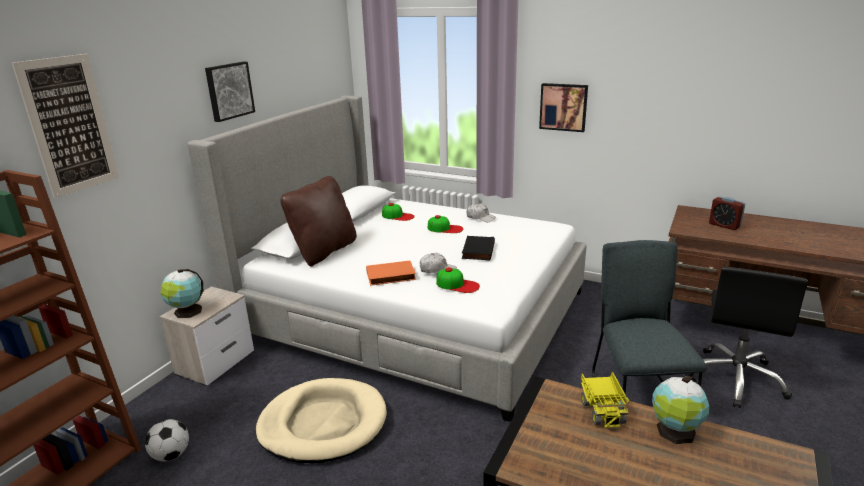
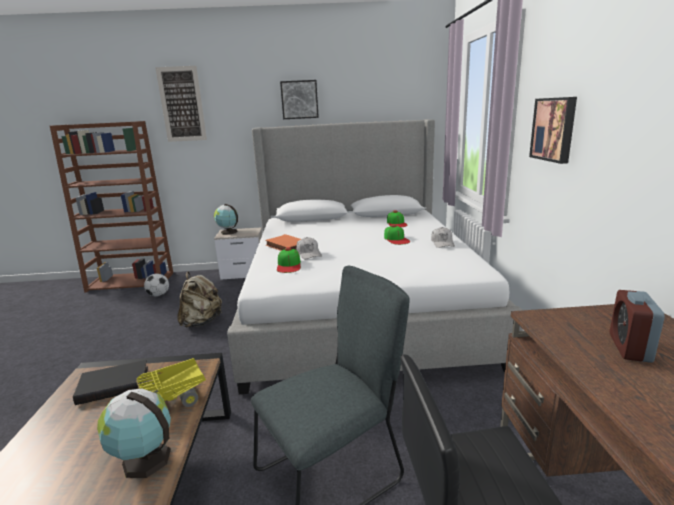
camera: 60 degrees right, 5 degrees down
(323, 424) = (202, 322): beige dog bed -> beige backpack
(324, 251) = (306, 224): brown pillow -> none
(477, 250) = (367, 257): black book -> black book (114, 384)

